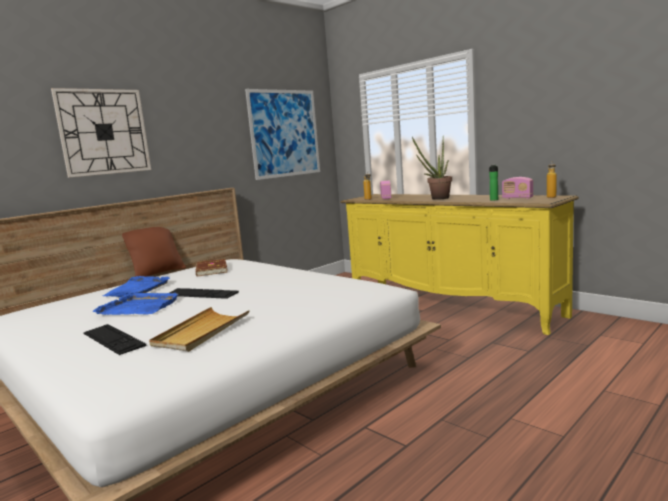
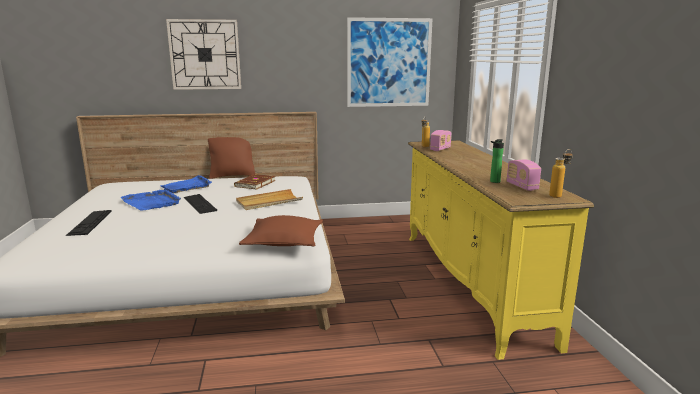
camera: 35 degrees right, 5 degrees up
(201, 332) = (125, 236): beige tray -> beige tray (269, 202)
(366, 290) = (284, 241): none -> brown pillow
(437, 198) = (465, 163): potted plant -> none

